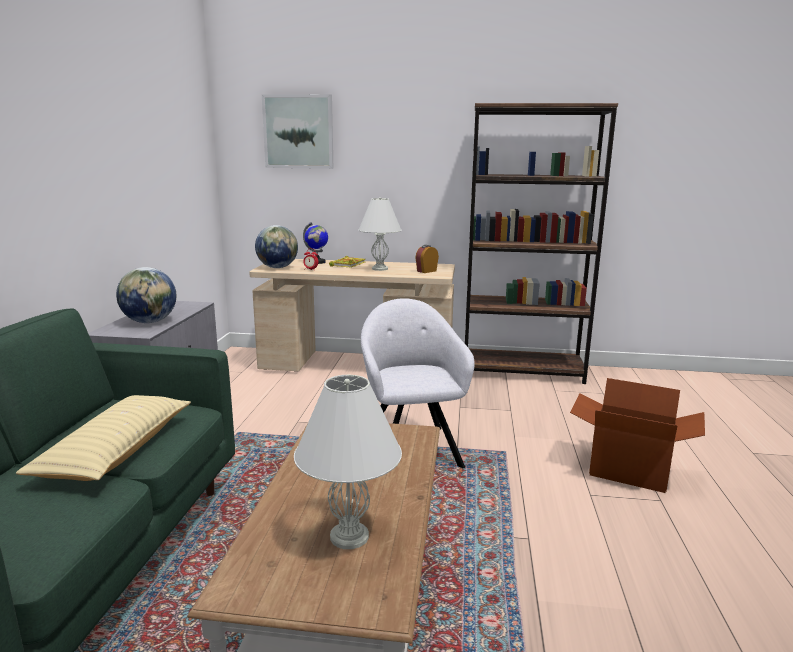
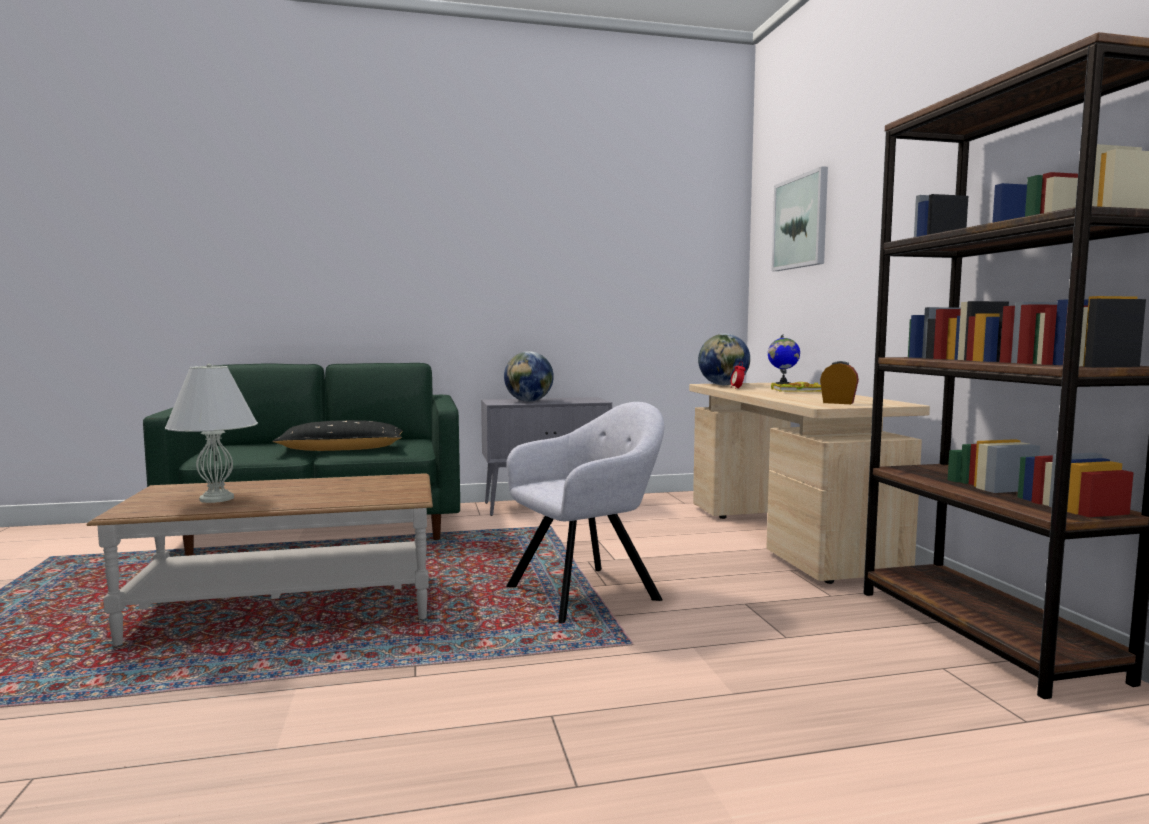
camera: 70 degrees right, 10 degrees down
(116, 451) = (341, 449): beige pillow -> black pillow
(379, 269) = (803, 396): white table lamp -> none
(629, 471) = (665, 752): cardboard box -> none

